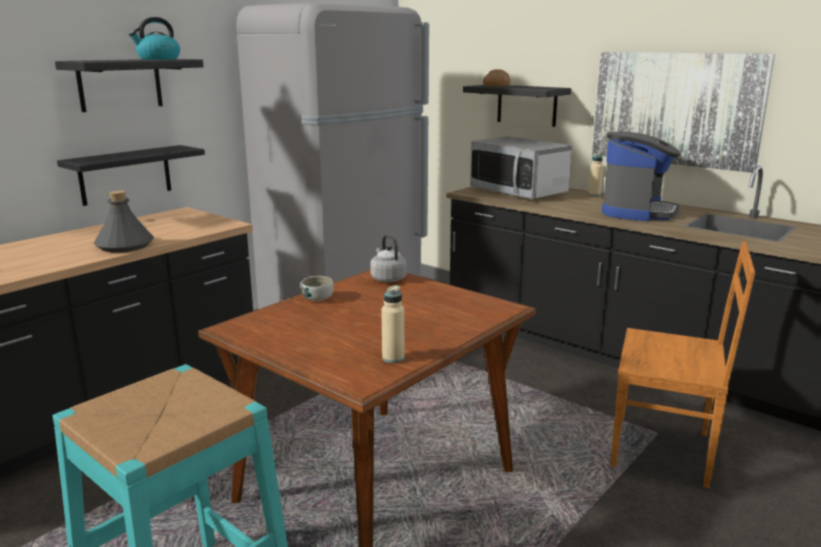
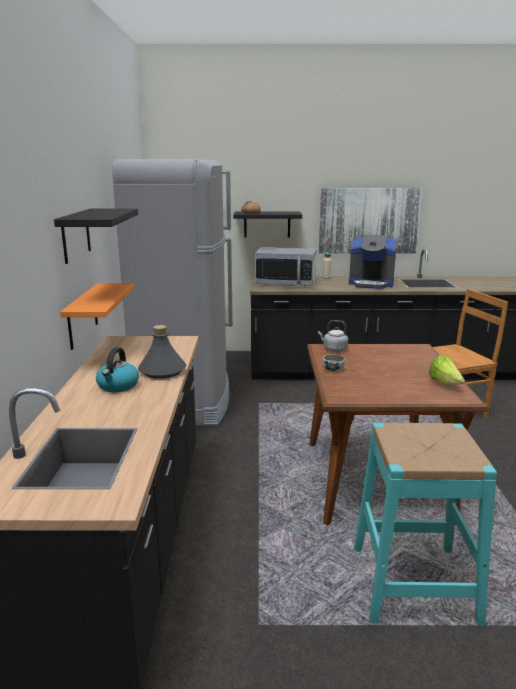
camera: 40 degrees left, 0 degrees up
(125, 175) = (82, 316): black shelf -> orange shelf
(158, 59) = (105, 210): kettle -> kettle (118, 386)
(393, 358) = (445, 384): beige bottle -> lettuce
(637, 212) = (371, 284): coffee machine -> coffee machine turned 120 degrees clockwise

